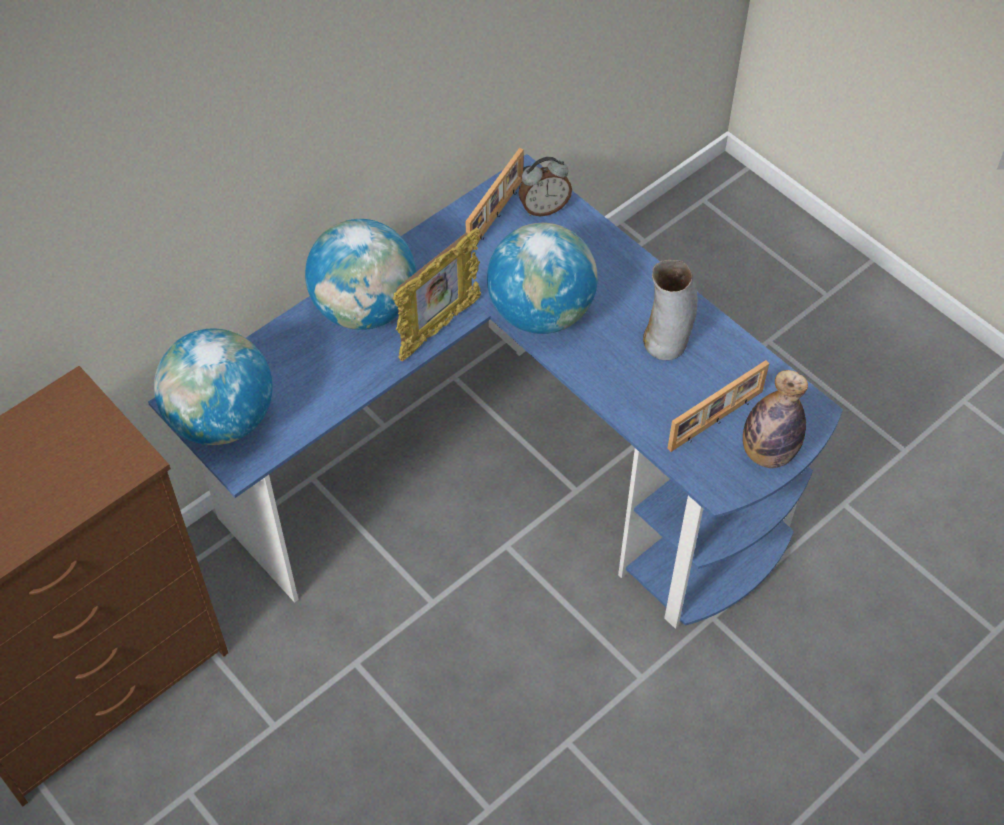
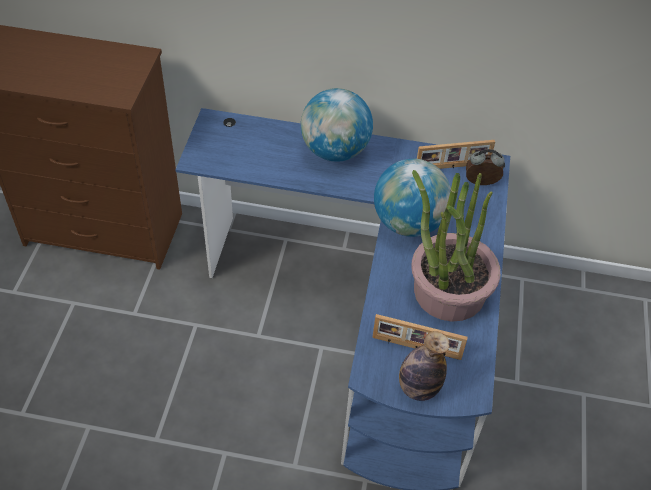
camera: 50 degrees right, 5 degrees down
(222, 420) = (214, 139): globe -> none
(439, 328) = (353, 187): picture frame -> none
(544, 208) = (481, 184): alarm clock -> alarm clock turned 150 degrees clockwise
(666, 342) = (448, 291): vase -> potted plant

